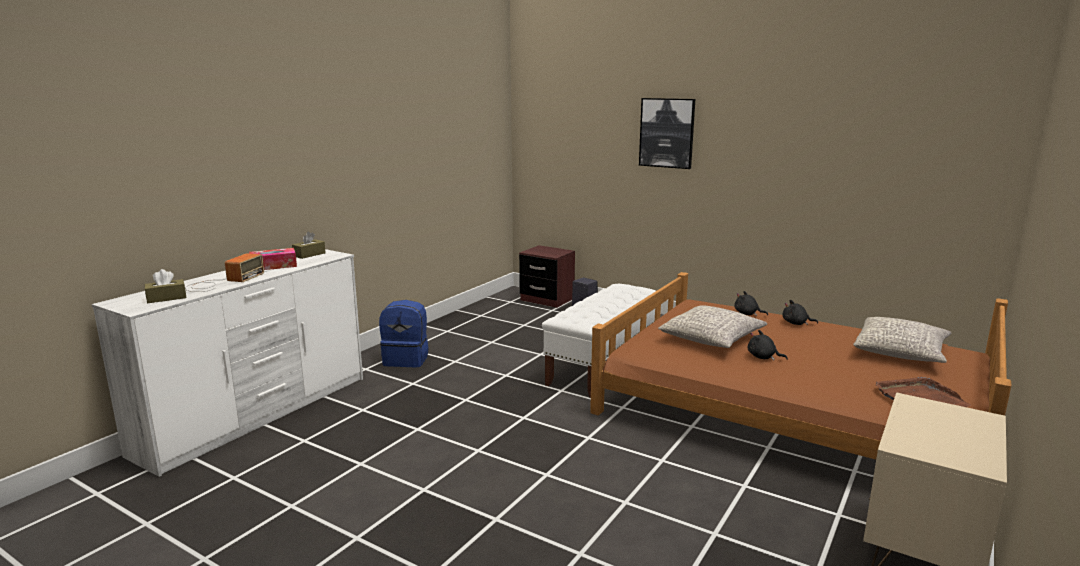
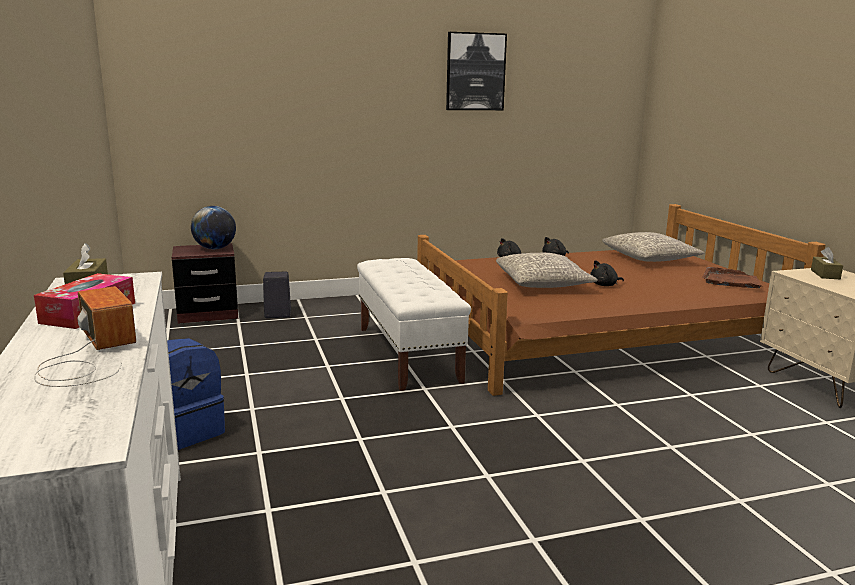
camera: 50 degrees left, 0 degrees up
(166, 298) = (74, 409): brown tissue box -> brown tissue box (825, 274)
(555, 252) = (215, 248): none -> globe
(667, 133) = (342, 84): picture -> picture (475, 72)

